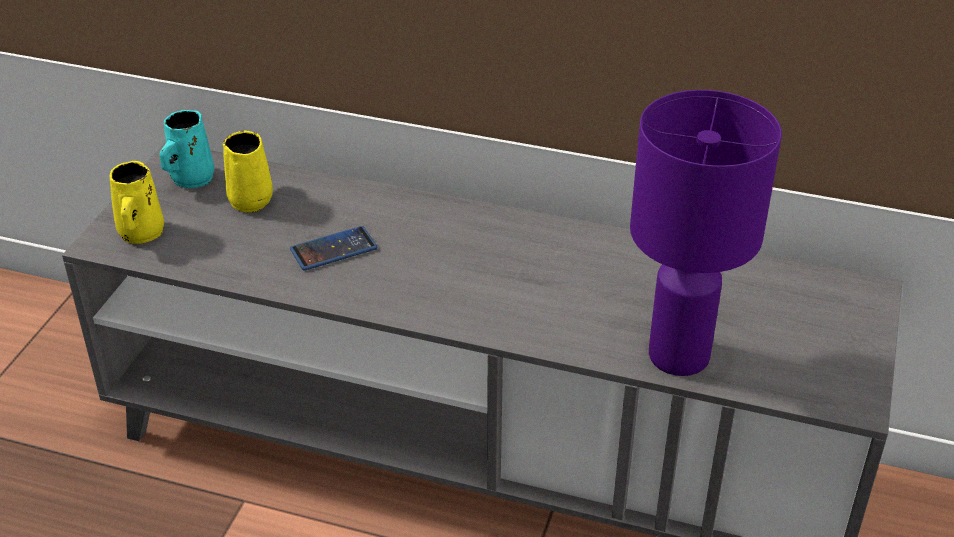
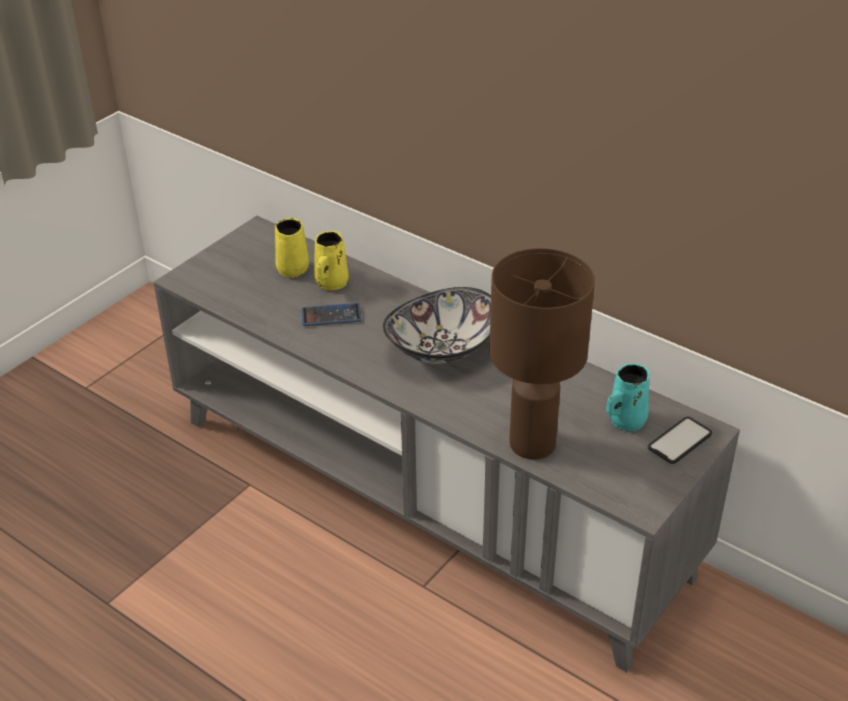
camera: 20 degrees right, 0 degrees up
(140, 234) = (209, 278): yellow mug -> yellow mug (331, 283)
(190, 179) = (260, 246): turquoise mug -> turquoise mug (625, 421)
(497, 260) = (441, 348): none -> bowl
(677, 354) = (532, 442): purple table lamp -> brown table lamp
(846, 310) = (679, 441): none -> phone

